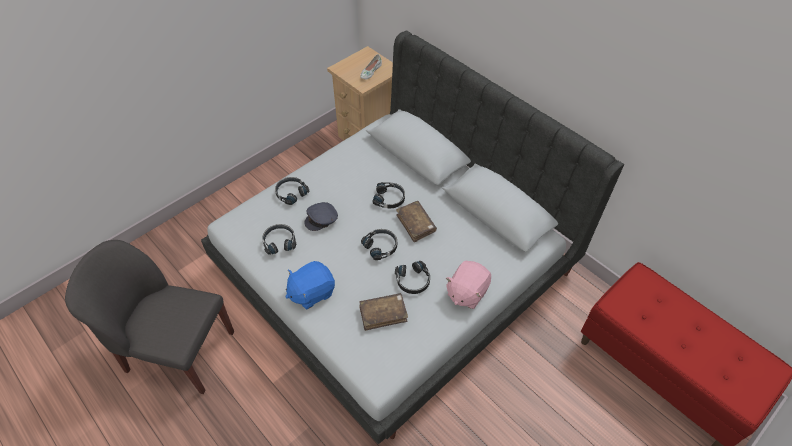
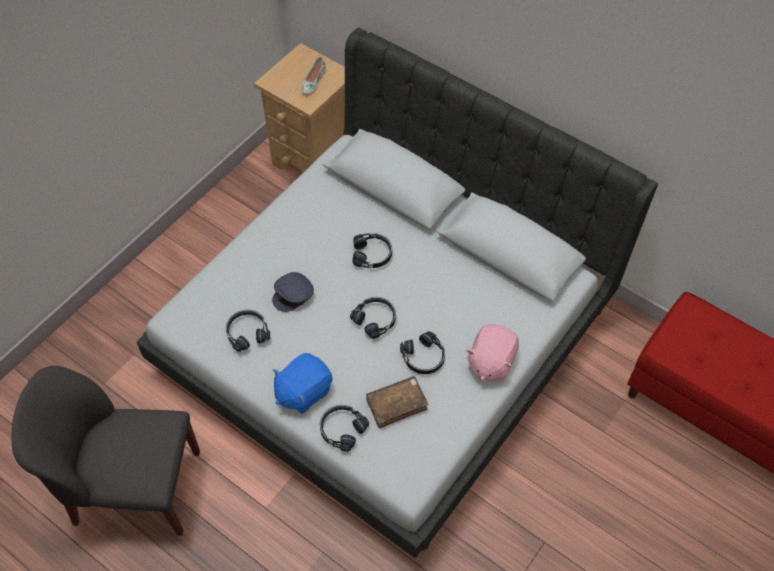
camera: 10 degrees left, 5 degrees up
(291, 193) = (244, 264): black headphones -> black headphones (342, 429)
(416, 224) = (412, 284): brown book -> none

